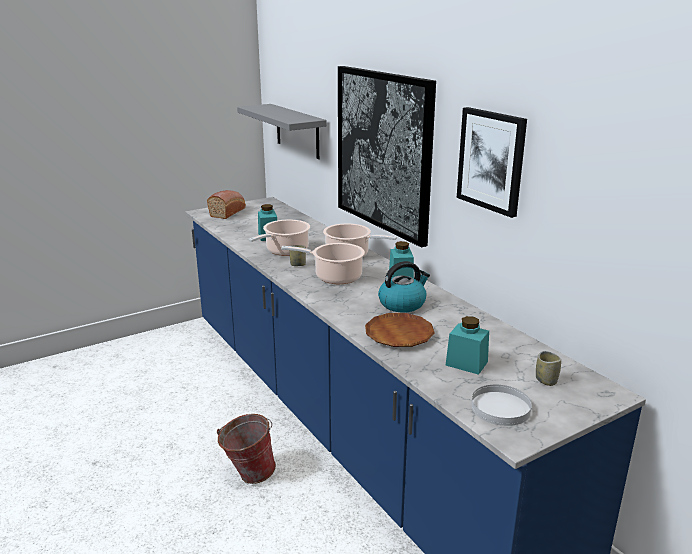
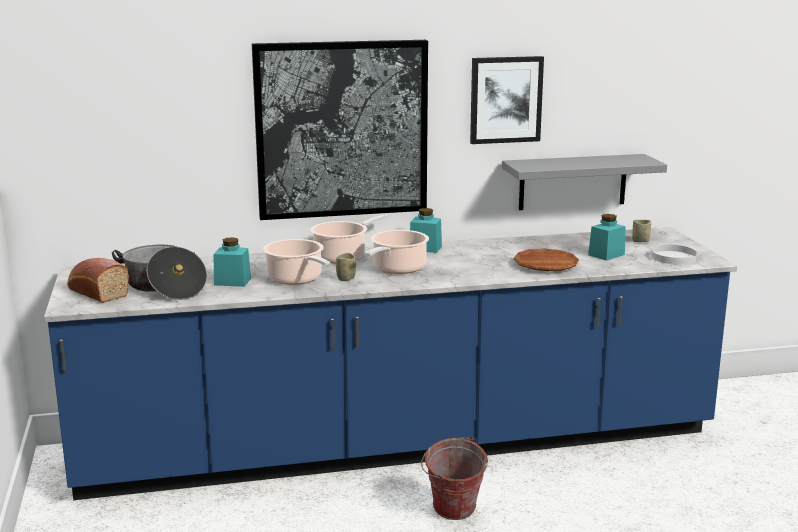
camera: 70 degrees left, 5 degrees down
(247, 223) = (163, 287): none -> cooking pot
(297, 131) = (129, 148): grey shelf -> grey shelf (572, 182)
(402, 304) = (484, 255): kettle -> none

